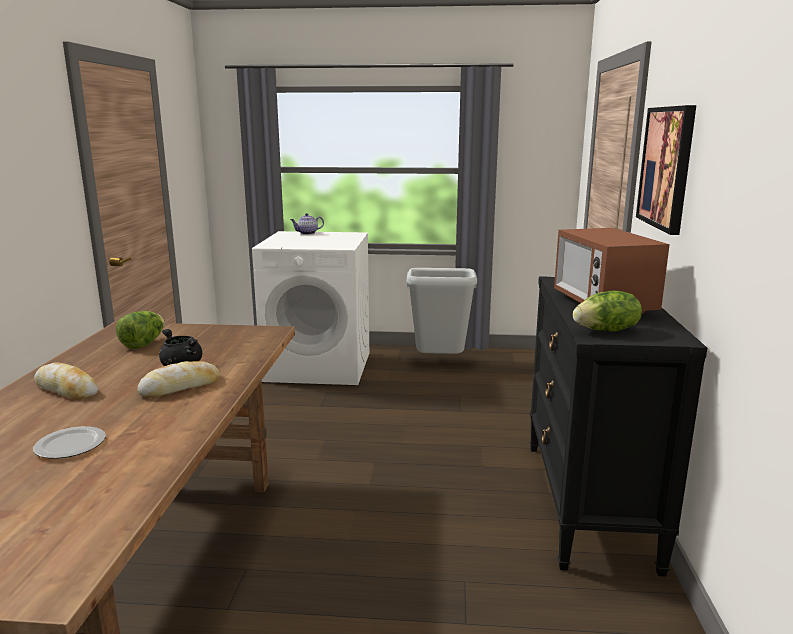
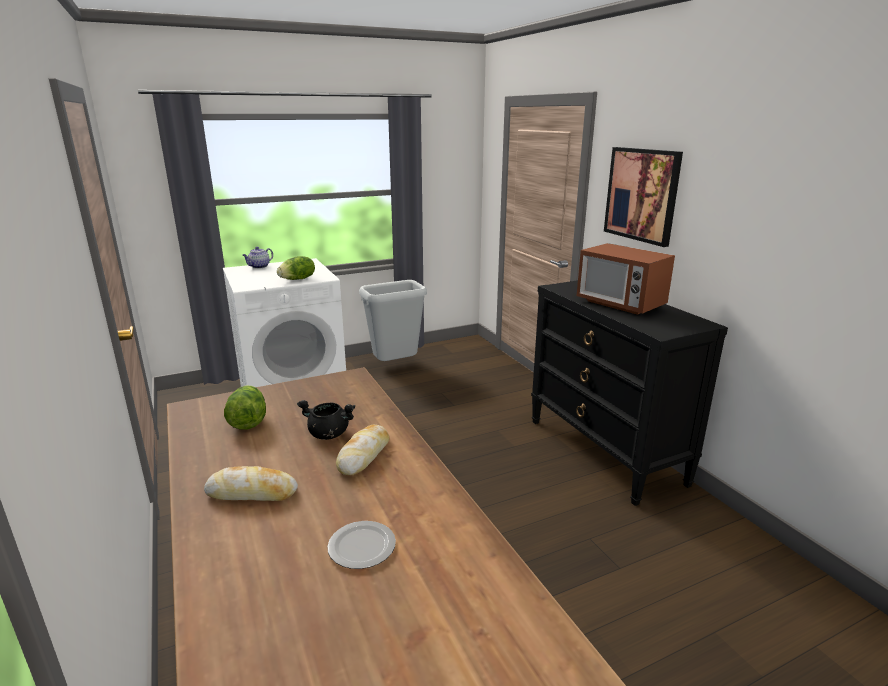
camera: 30 degrees left, 5 degrees up
(607, 331) = (659, 326): lettuce -> lettuce (298, 279)

